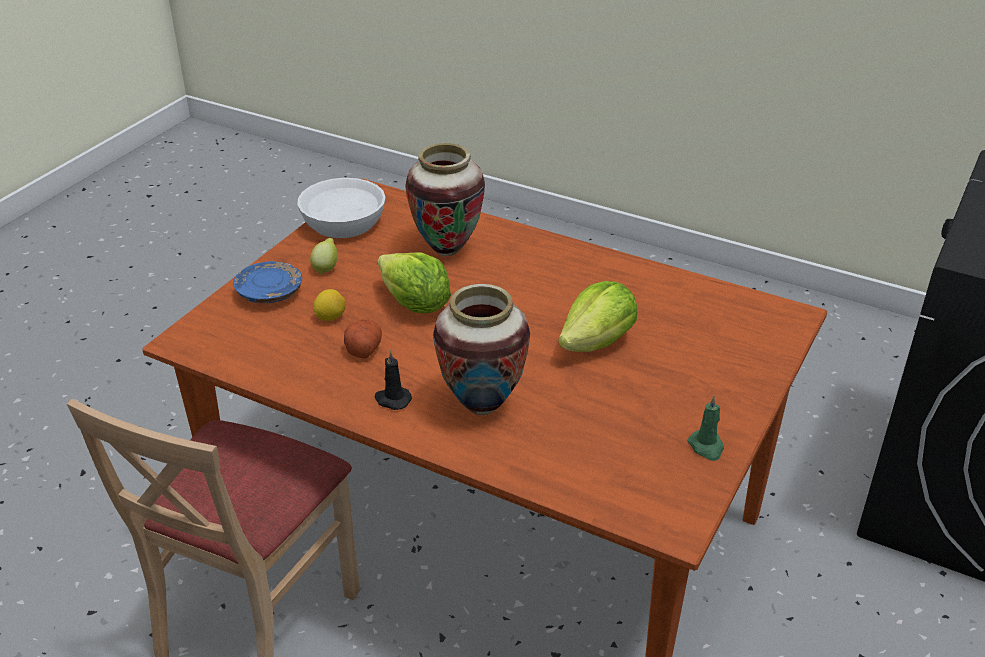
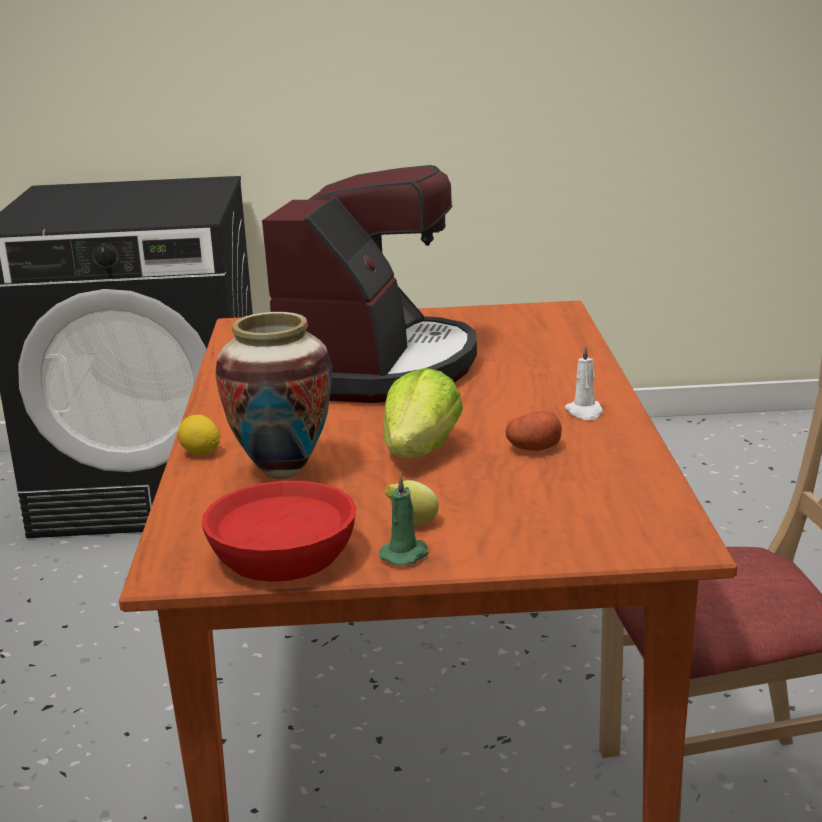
camera: 120 degrees left, 15 degrees down
(269, 292) = (513, 535): blue plate -> none
(330, 317) = (507, 482): lemon -> lemon (200, 453)
(342, 223) = (285, 556): white bowl -> red bowl
(392, 399) = (585, 412): black candle -> white candle
(481, 406) = (533, 382): vase -> none
(598, 342) = (376, 368): lettuce -> coffee machine
(706, 447) = (463, 316): green candle -> green candle (406, 555)

